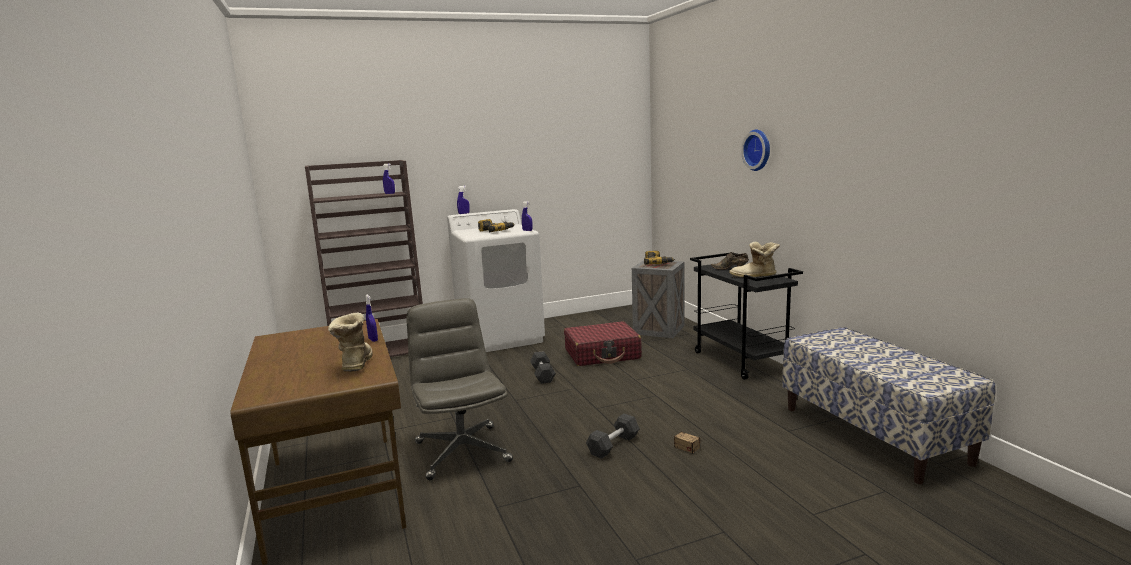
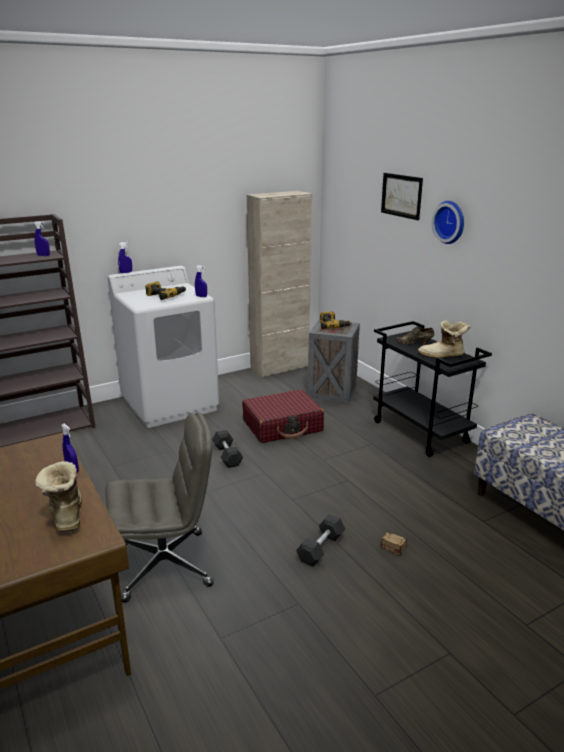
camera: 10 degrees left, 10 degrees up
(462, 451) = (166, 565): grey office chair -> grey office chair turned 105 degrees clockwise
(612, 312) = (279, 368): none -> beige cabinet
(716, 134) = (401, 195): none -> picture

